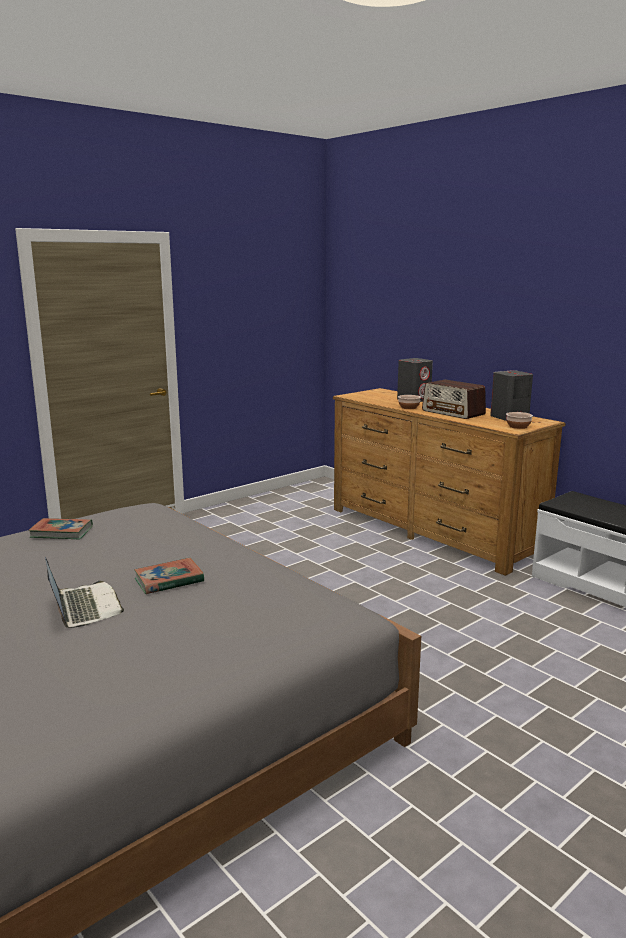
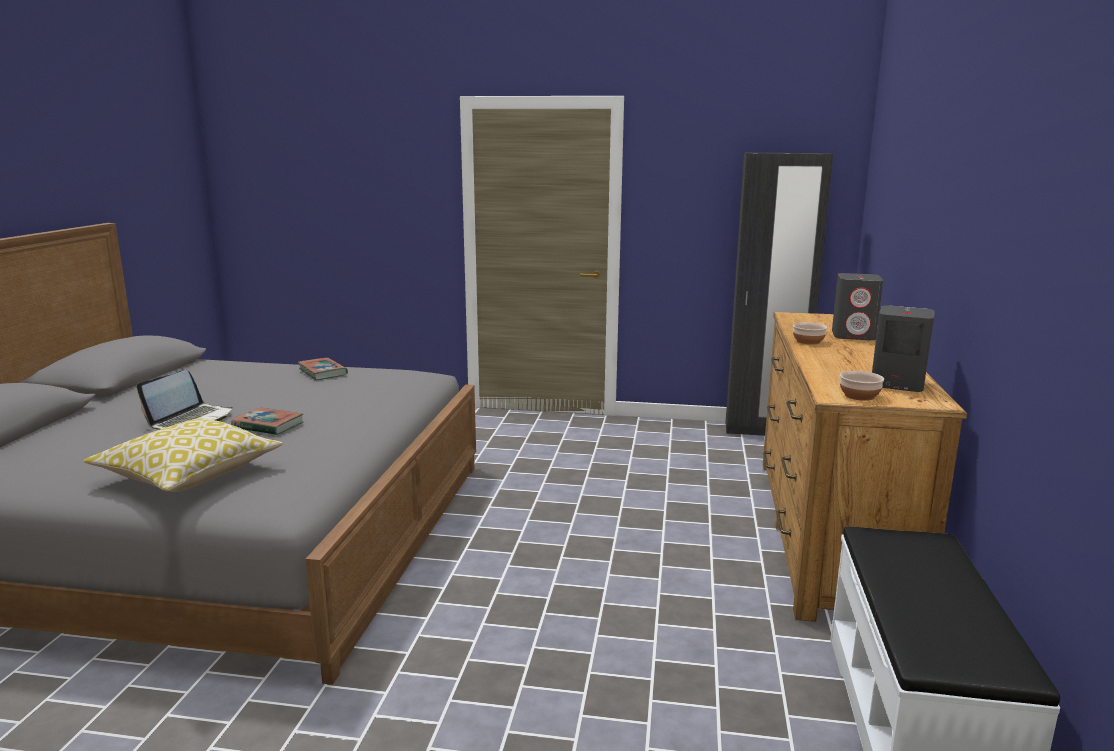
camera: 50 degrees right, 0 degrees up
(235, 633) = (189, 474): none -> pillow
(293, 490) = (764, 431): none -> black wardrobe
(453, 413) = (841, 360): radio -> none

